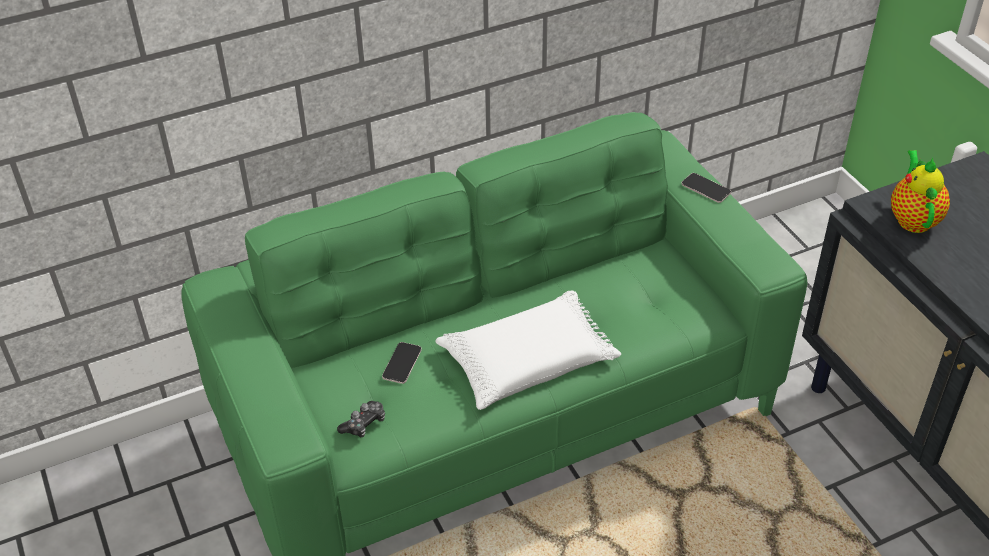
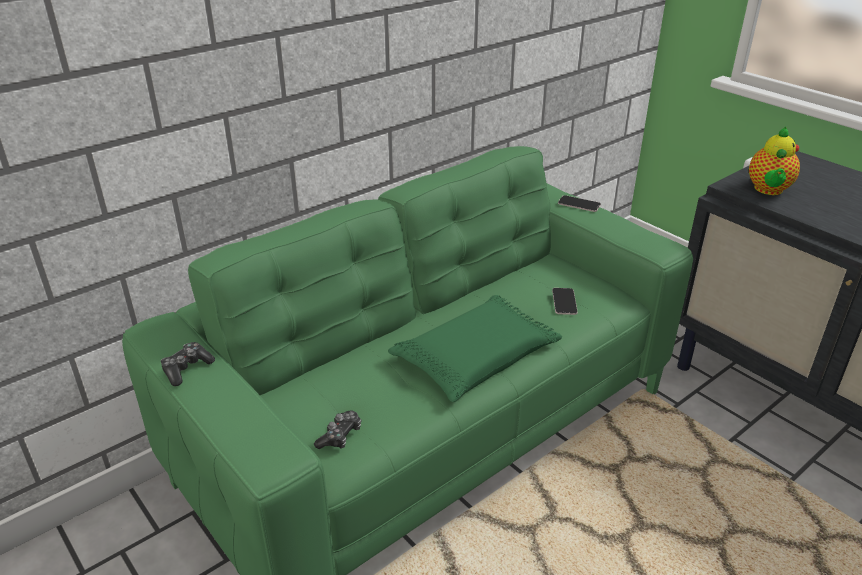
camera: 15 degrees left, 10 degrees down
(232, 336) = (186, 369): none -> game controller
(402, 363) = (359, 377): phone -> phone (564, 302)
(528, 357) = (476, 354): white pillow -> green pillow
(913, 218) = (768, 190): teapot -> teapot turned 150 degrees counterclockwise

